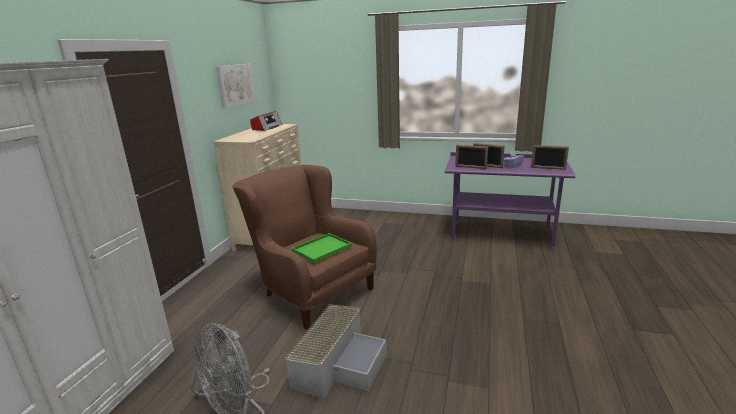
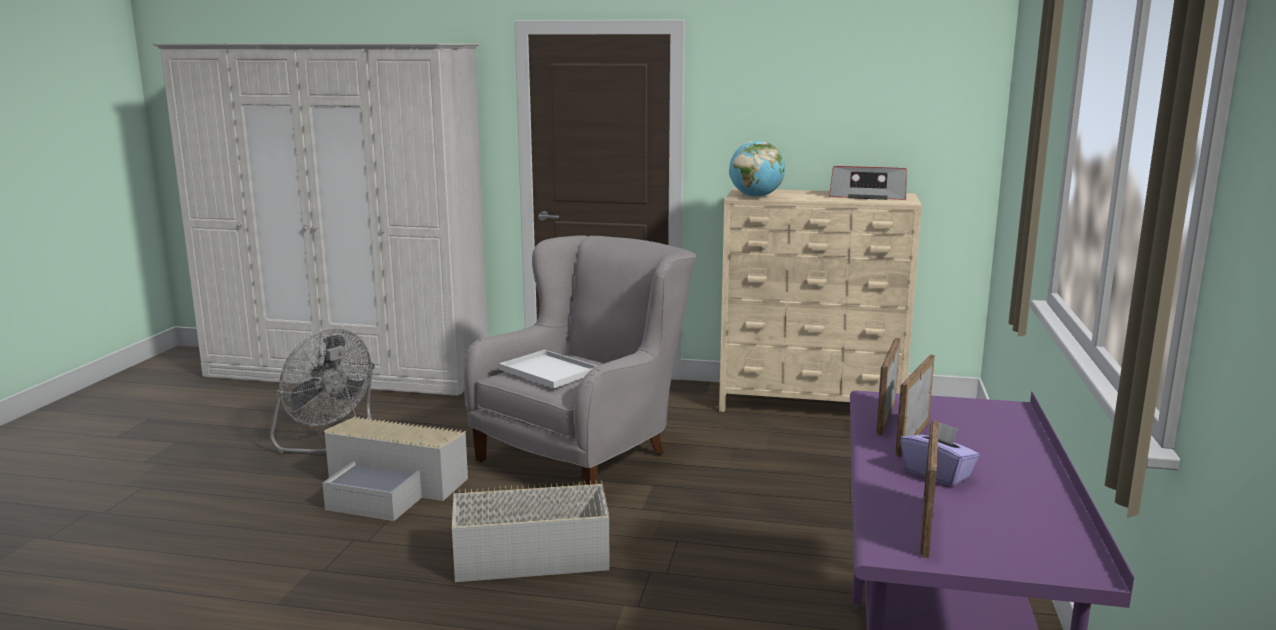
camera: 85 degrees right, 5 degrees down
(235, 85) = (844, 102): picture -> none
(250, 138) = (756, 197): none -> globe
(310, 291) = (588, 454): brown armchair -> grey armchair
(322, 248) = (550, 371): green tray -> white tray
(419, 305) = (527, 550): none -> grey storage box

